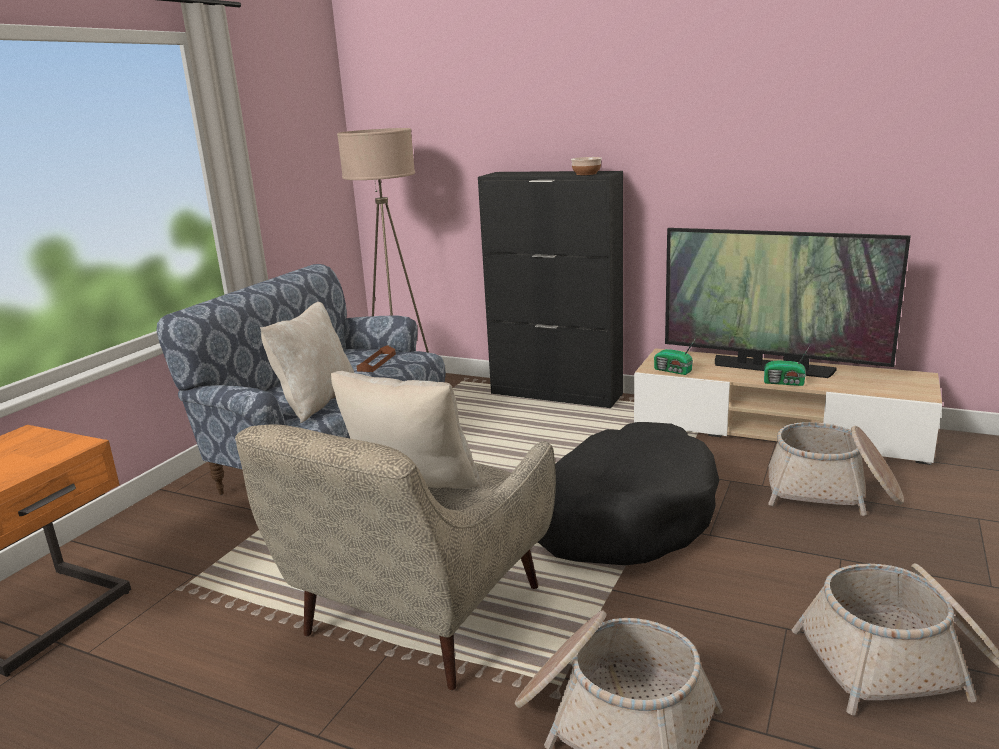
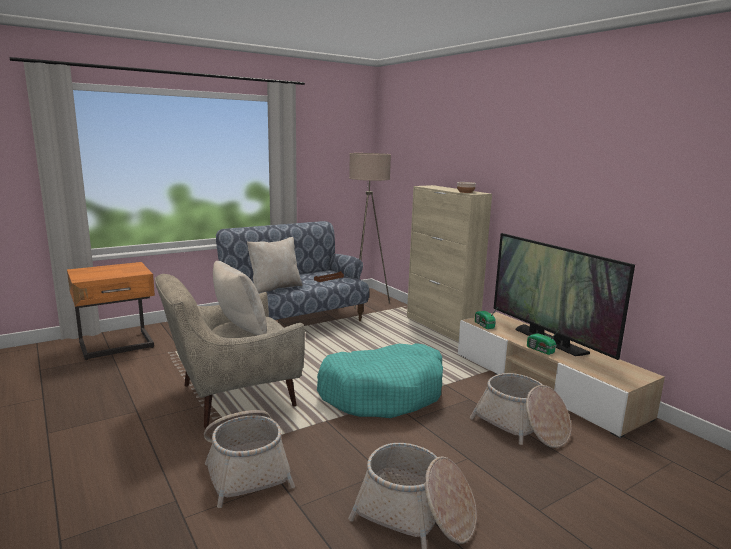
camera: 30 degrees right, 5 degrees down
(556, 394) = (441, 327): black cabinet -> beige cabinet
(622, 515) = (383, 393): black dog bed -> turquoise dog bed

